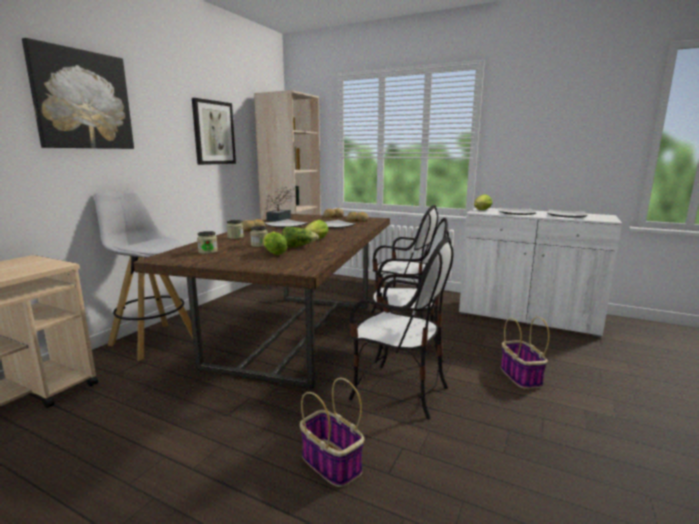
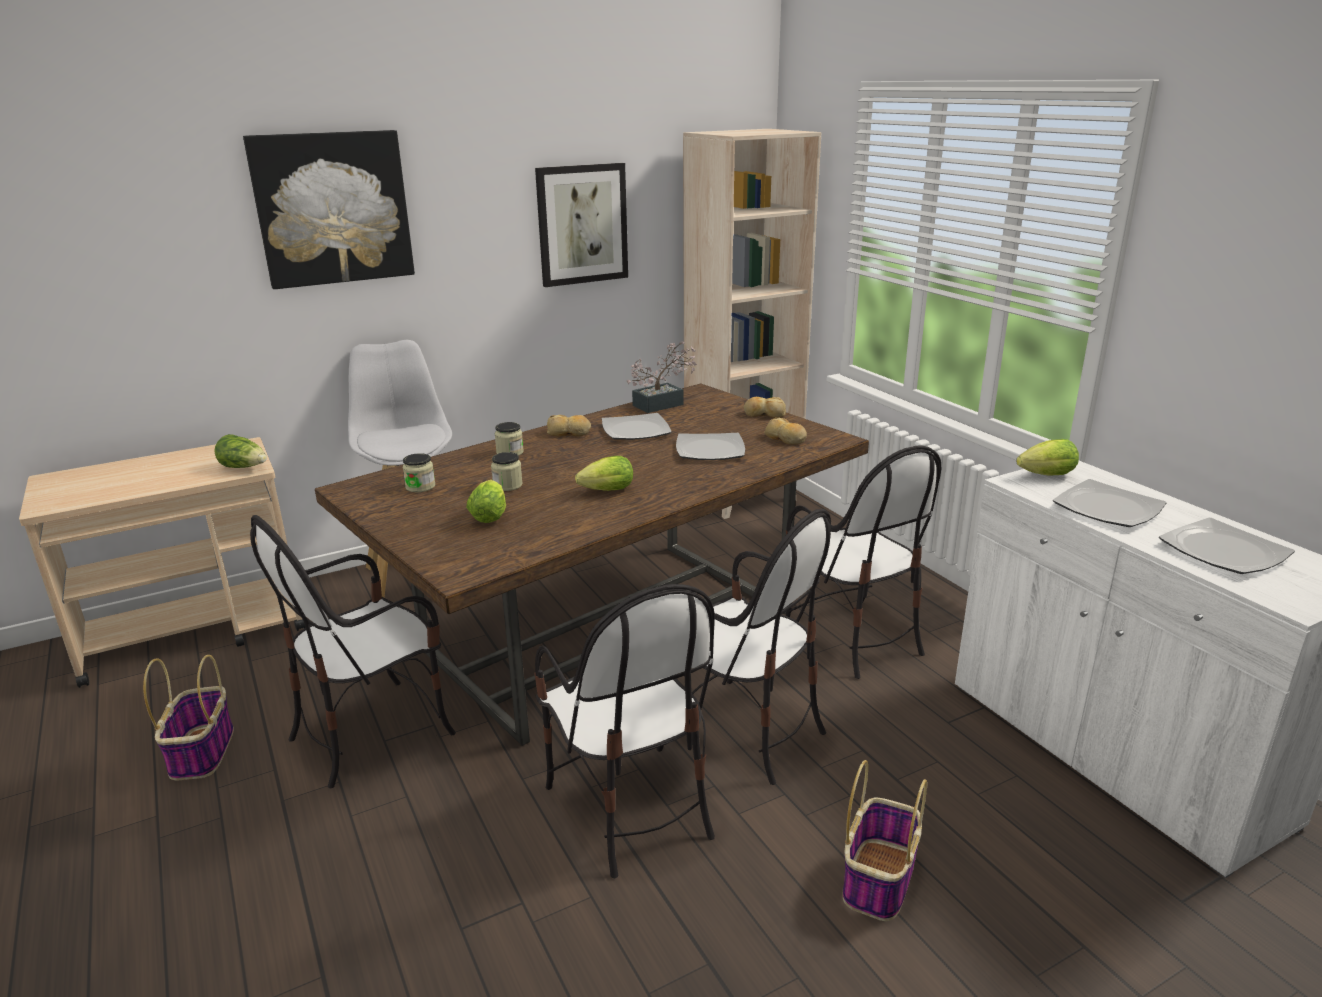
camera: 35 degrees right, 10 degrees up
(214, 414) = (372, 732): none -> chair
(298, 247) = (550, 506): lettuce -> lettuce (245, 467)
(330, 463) = (416, 873): basket -> basket (202, 751)

